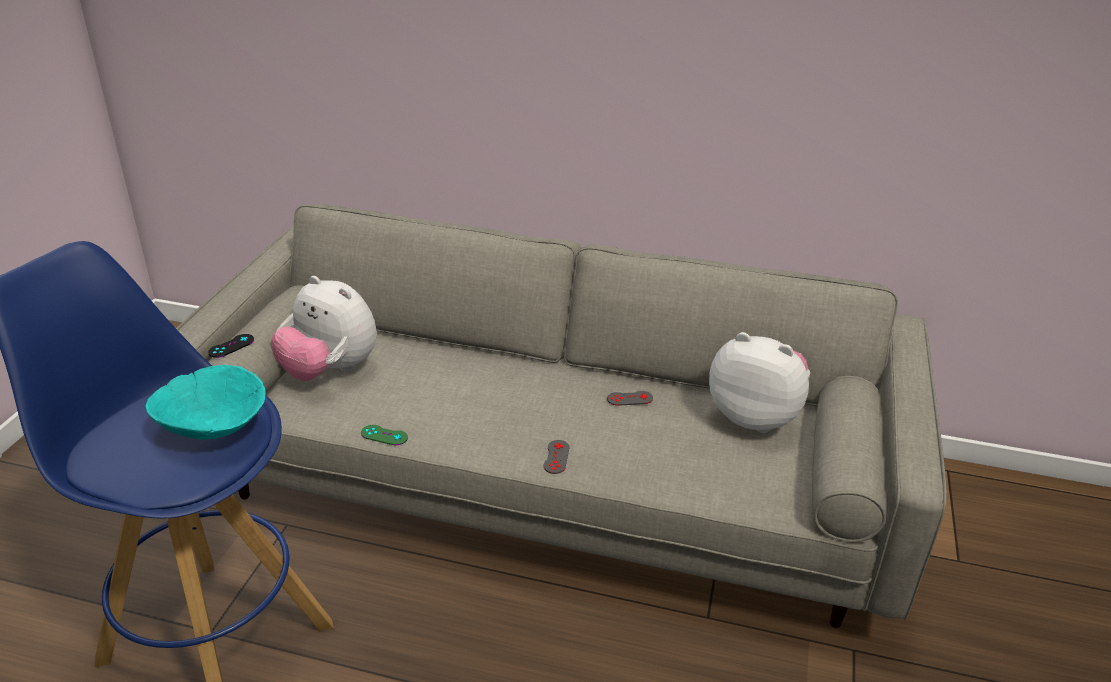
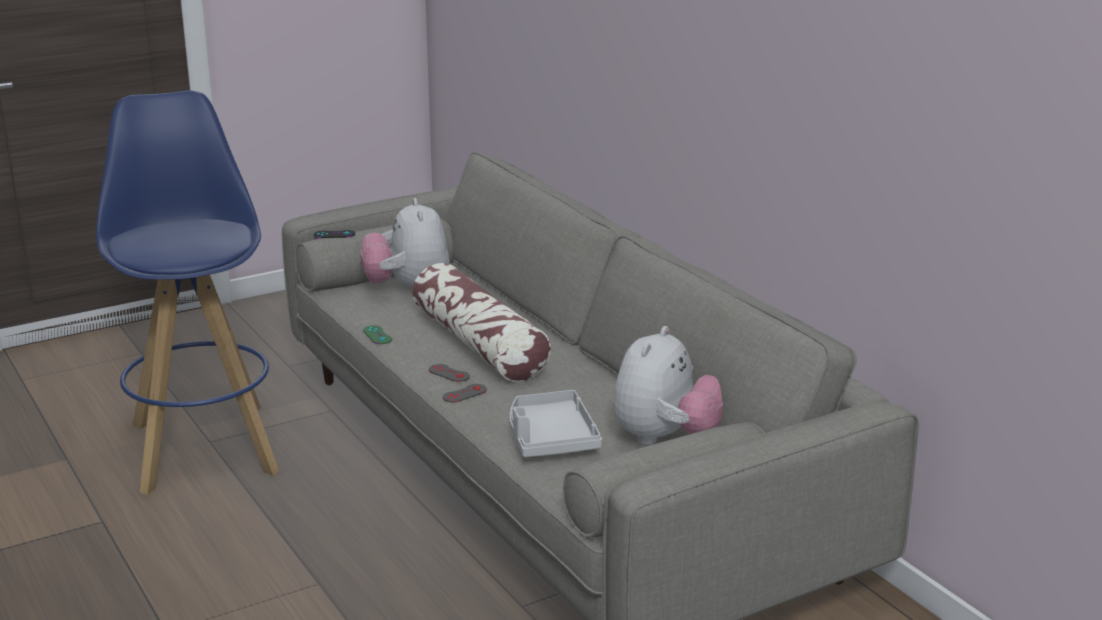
camera: 45 degrees right, 10 degrees down
(212, 427) = (204, 241): turquoise bowl -> none
(485, 399) = (479, 344): none -> pillow
(630, 398) = (584, 386): grey game controller -> grey game controller (449, 373)
(686, 463) = (550, 438): none -> grey tray
(755, 416) = (666, 439): plush toy -> plush toy turned 45 degrees clockwise

